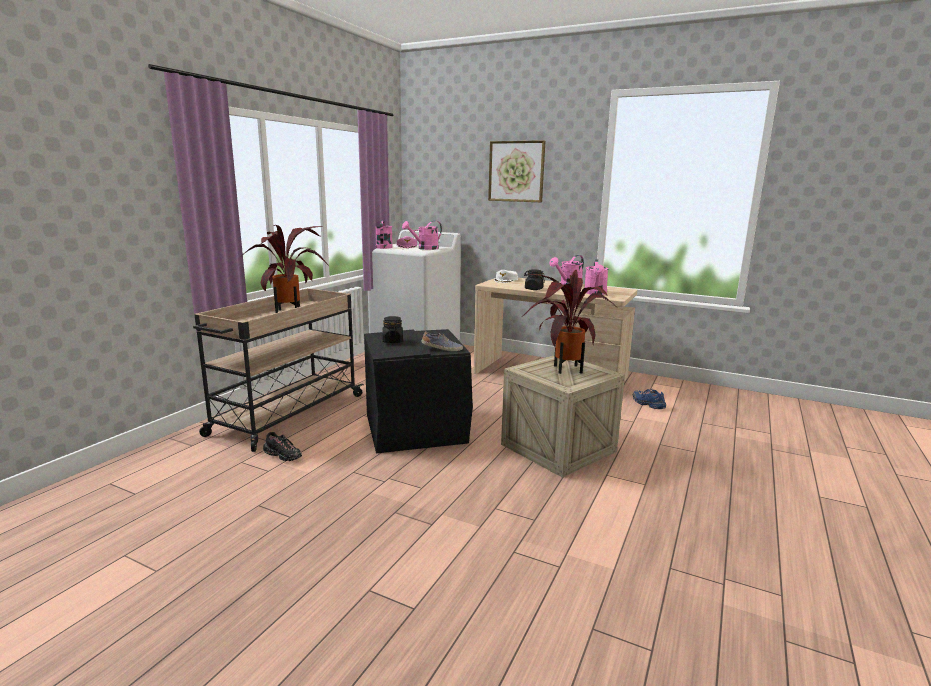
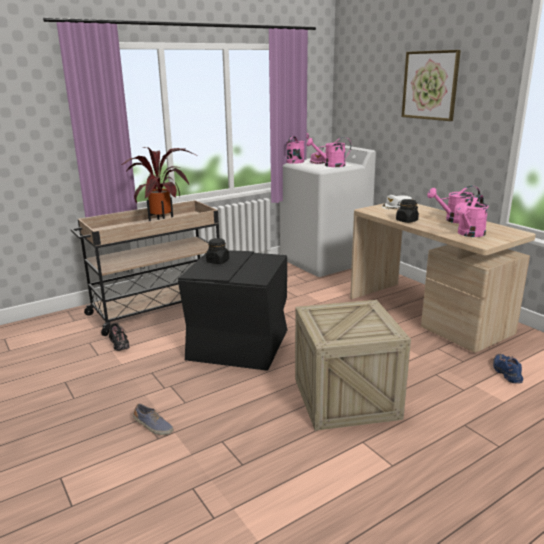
camera: 30 degrees right, 5 degrees up
(442, 349) = (247, 277): shoe -> shoe (153, 427)
(564, 369) = (353, 318): potted plant -> none

